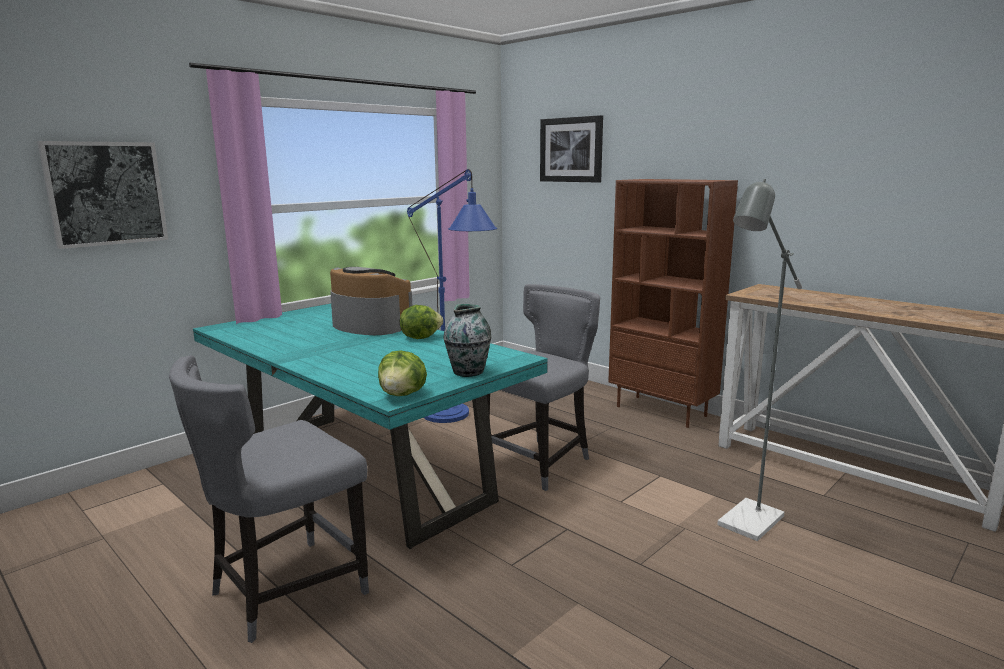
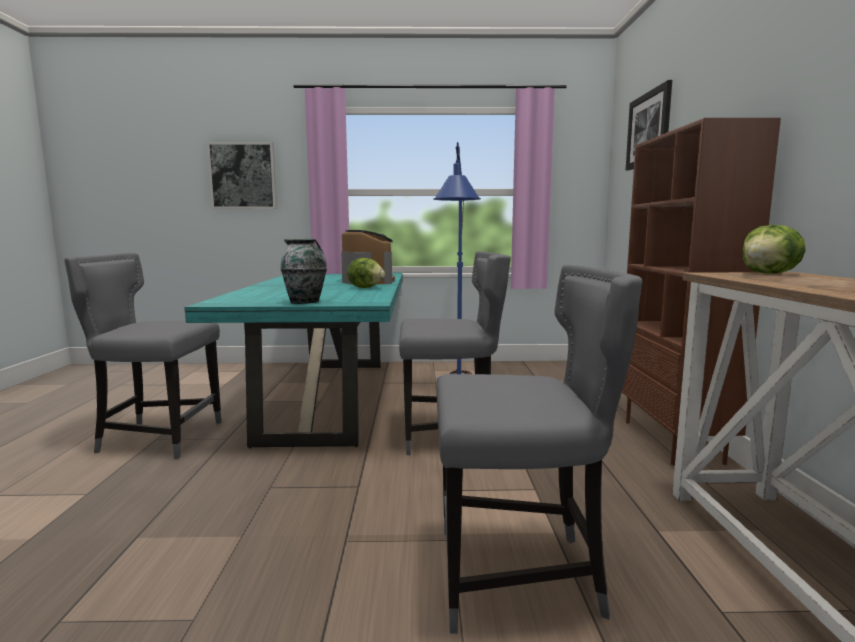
camera: 45 degrees right, 5 degrees down
(403, 395) = (224, 303): lettuce -> lettuce (769, 274)
(745, 526) = (521, 576): grey floor lamp -> grey chair

